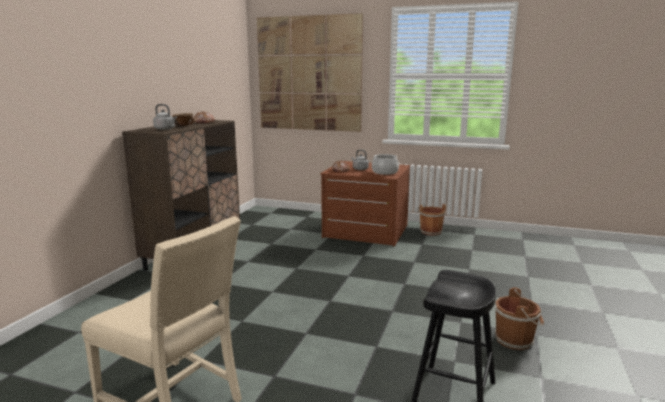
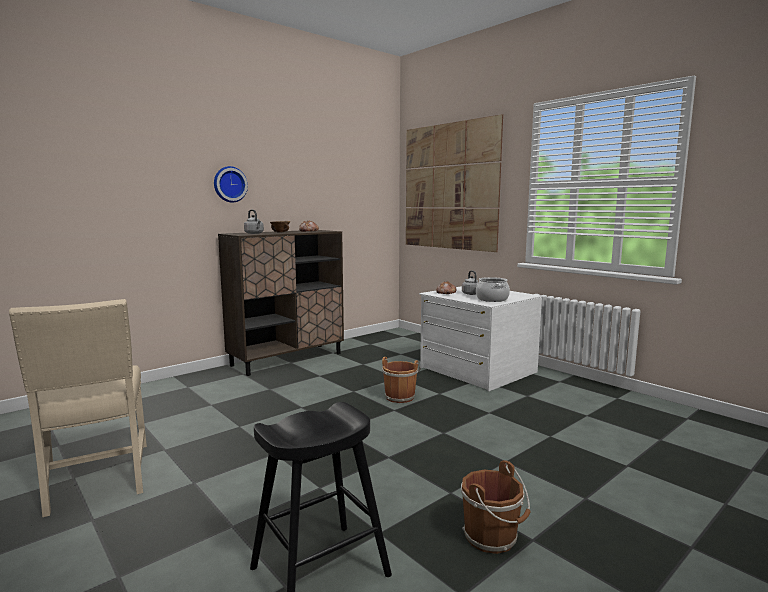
camera: 30 degrees right, 5 degrees down
(126, 76) = (229, 184): none -> wall clock
(365, 231) = (476, 370): brown dresser -> white dresser
(430, 231) = (558, 384): brown bucket -> brown bucket (400, 396)

